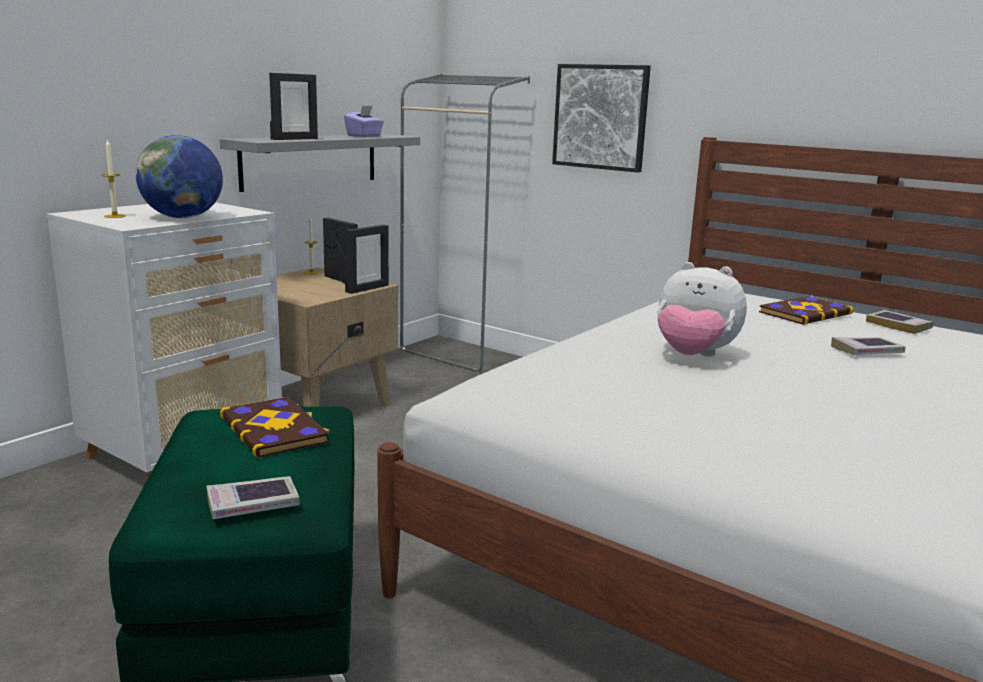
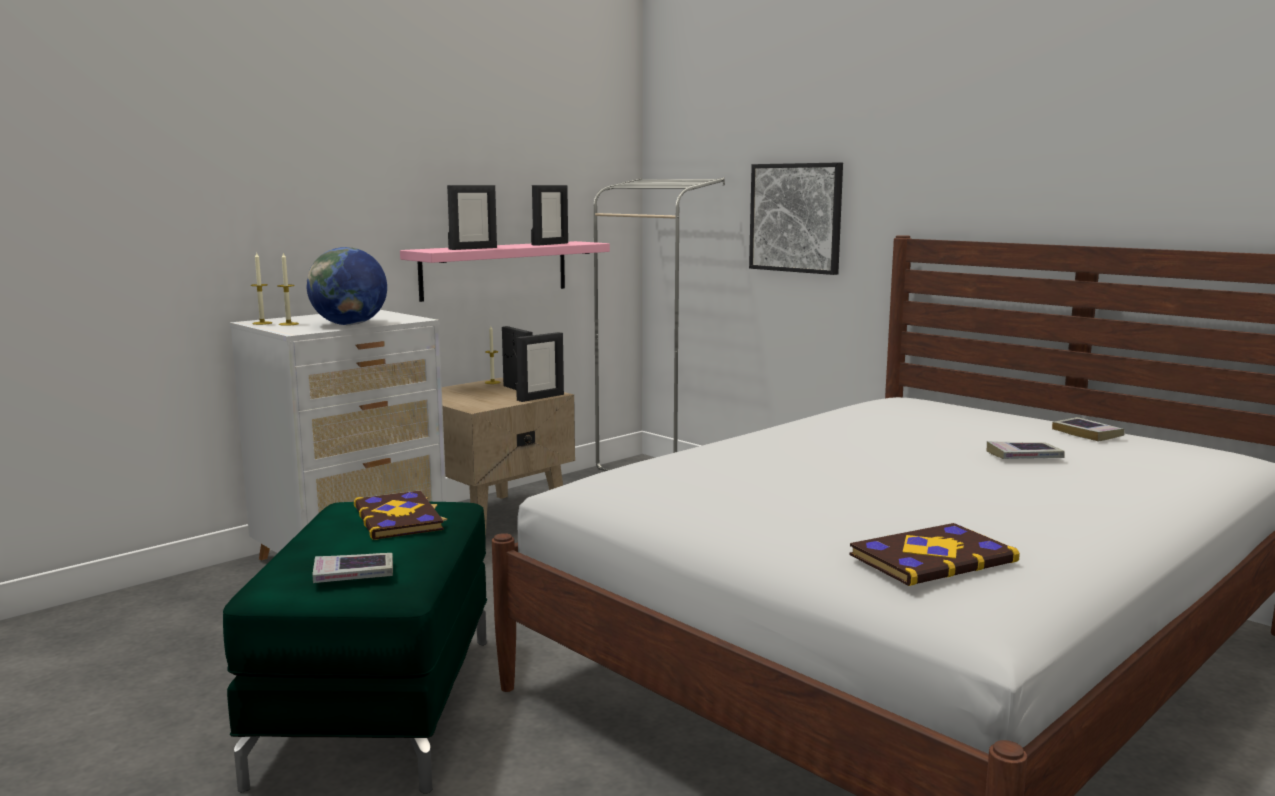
camera: 10 degrees right, 5 degrees down
(84, 215) = (262, 323): none -> candle
(310, 160) = (495, 270): grey shelf -> pink shelf
(364, 136) = (550, 244): purple tissue box -> picture frame
(693, 356) = (826, 457): plush toy -> none
(804, 313) = (986, 420): book -> book (931, 558)

